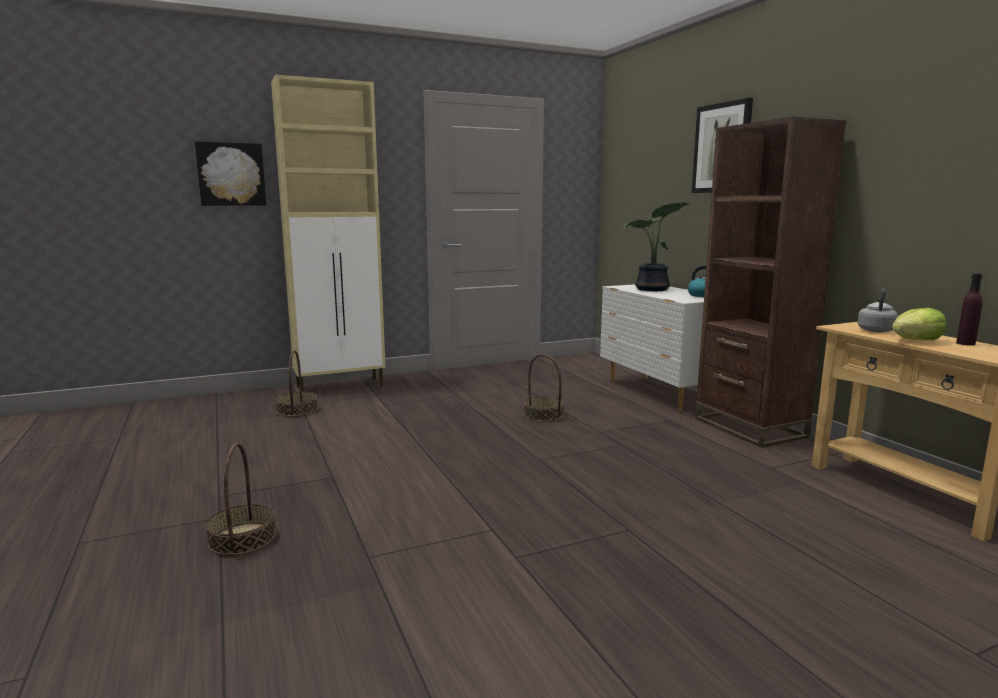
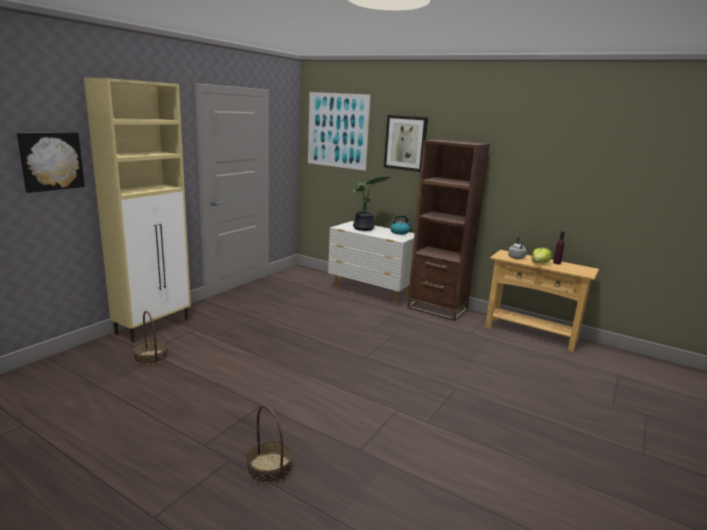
camera: 35 degrees left, 5 degrees up
(544, 415) = (328, 323): basket -> none
(641, 148) = (337, 130): none -> picture

